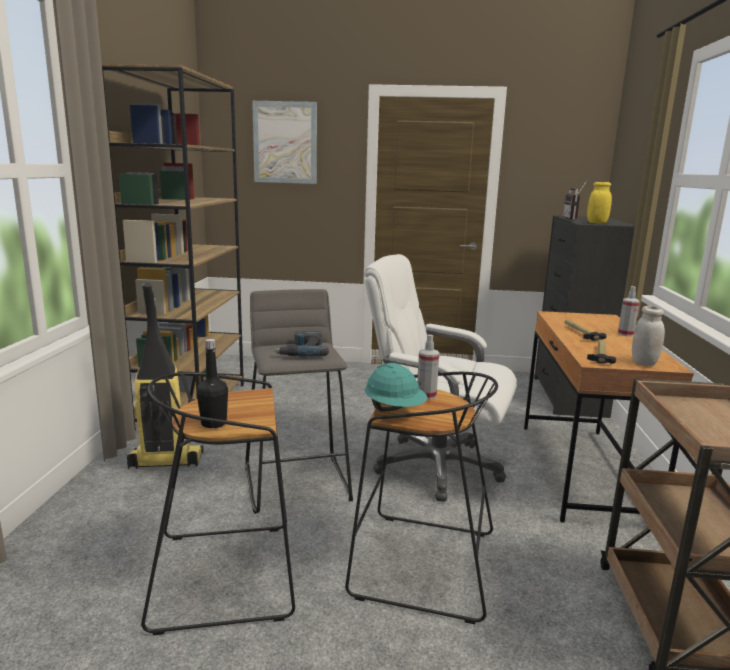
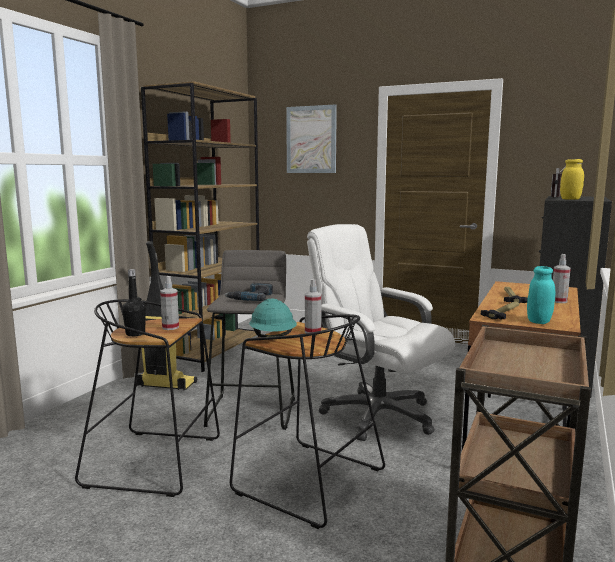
camera: 20 degrees right, 5 degrees down
(250, 408) = (170, 327): none -> spray bottle
(644, 363) = (539, 321): white jar -> turquoise jar

